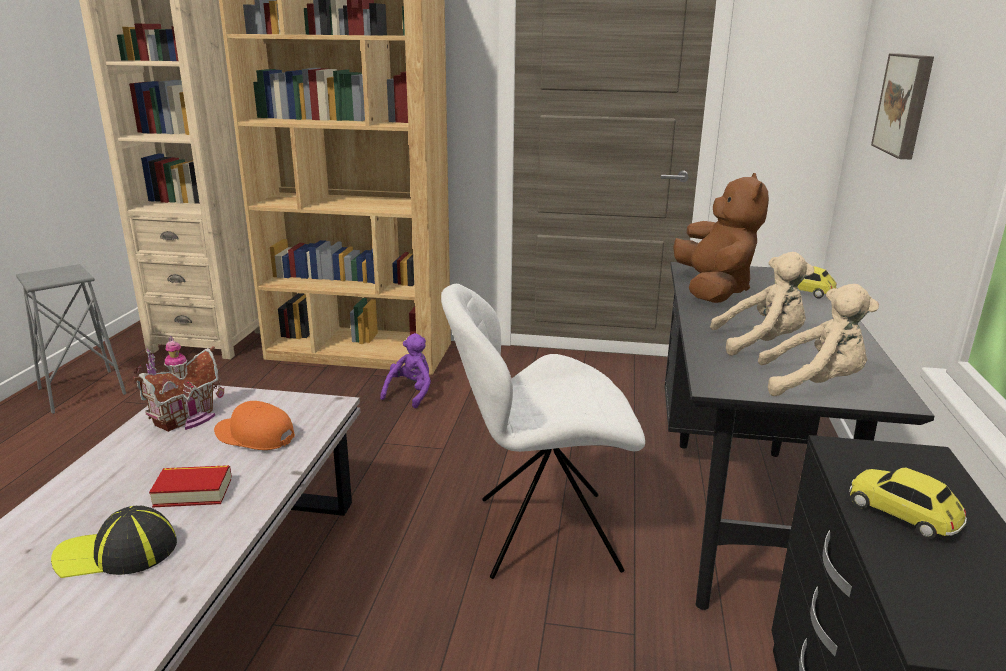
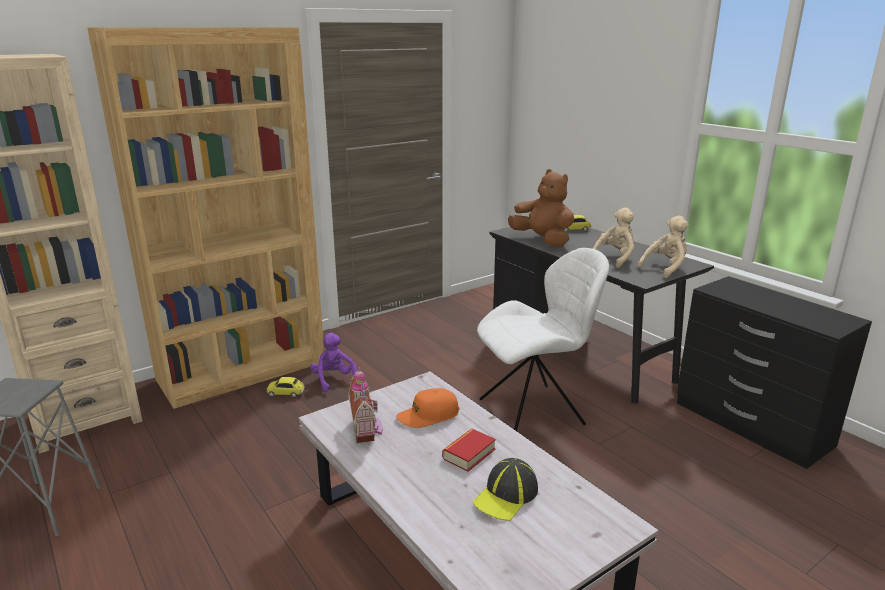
camera: 45 degrees left, 0 degrees up
(541, 534) = (535, 411): white chair -> white chair turned 150 degrees counterclockwise
(903, 515) = (763, 302): toy car -> toy car (286, 393)
(906, 104) = (582, 120): picture -> none

